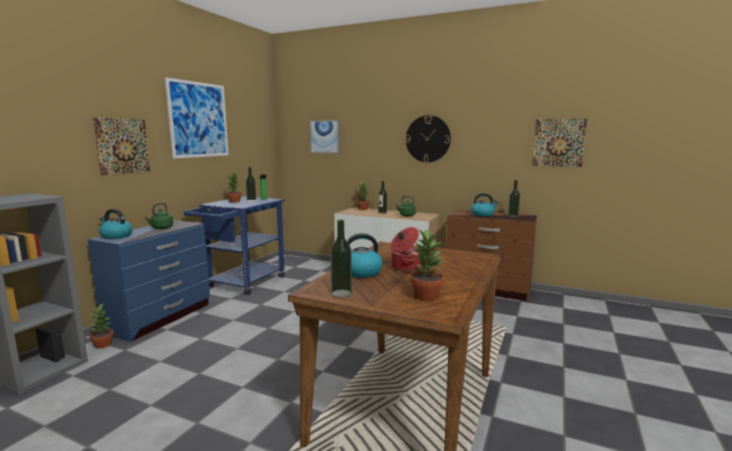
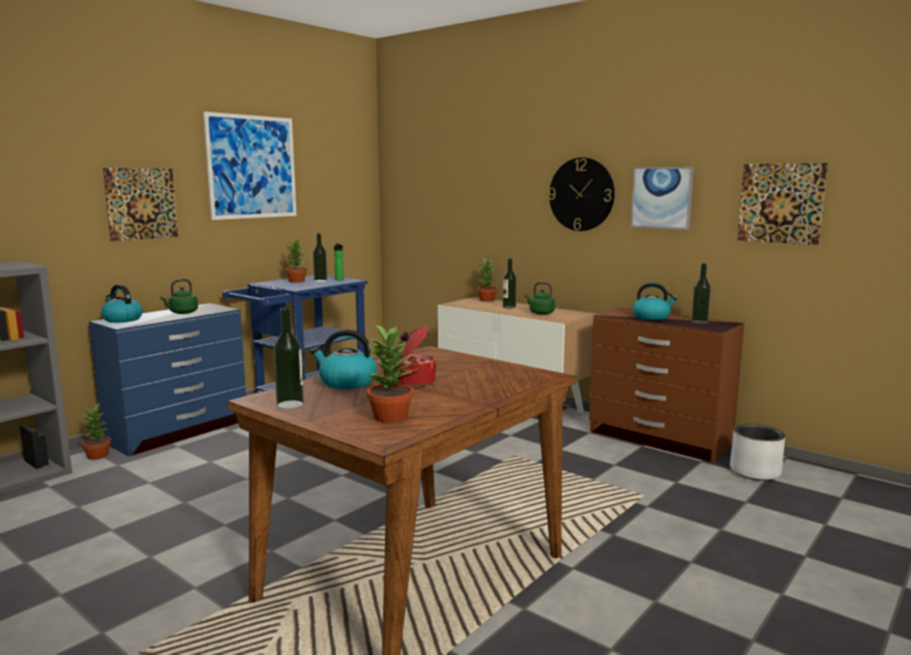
camera: 15 degrees right, 0 degrees up
(325, 137) = (440, 189): picture -> picture (661, 198)
(554, 304) = (755, 472): none -> grey planter

